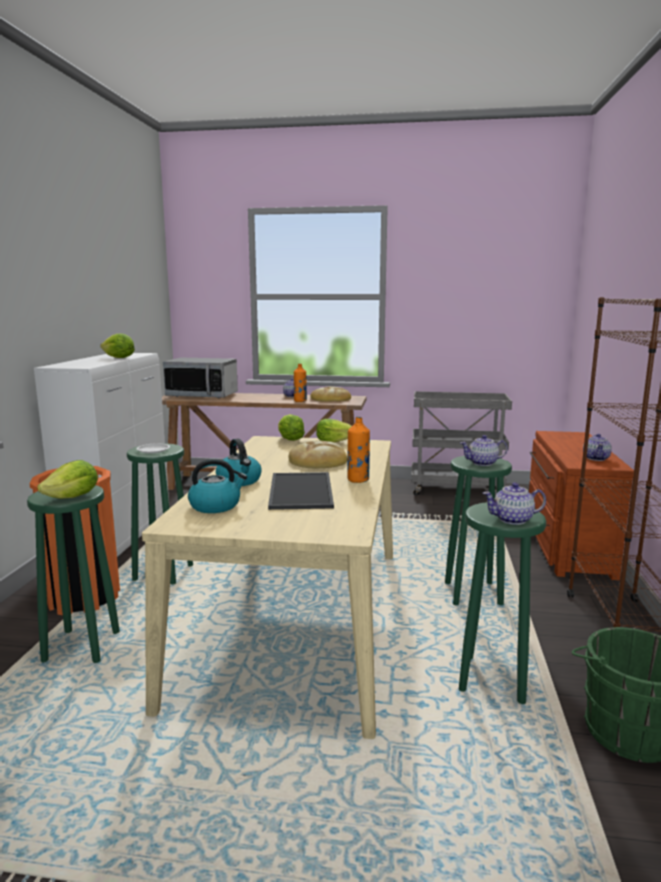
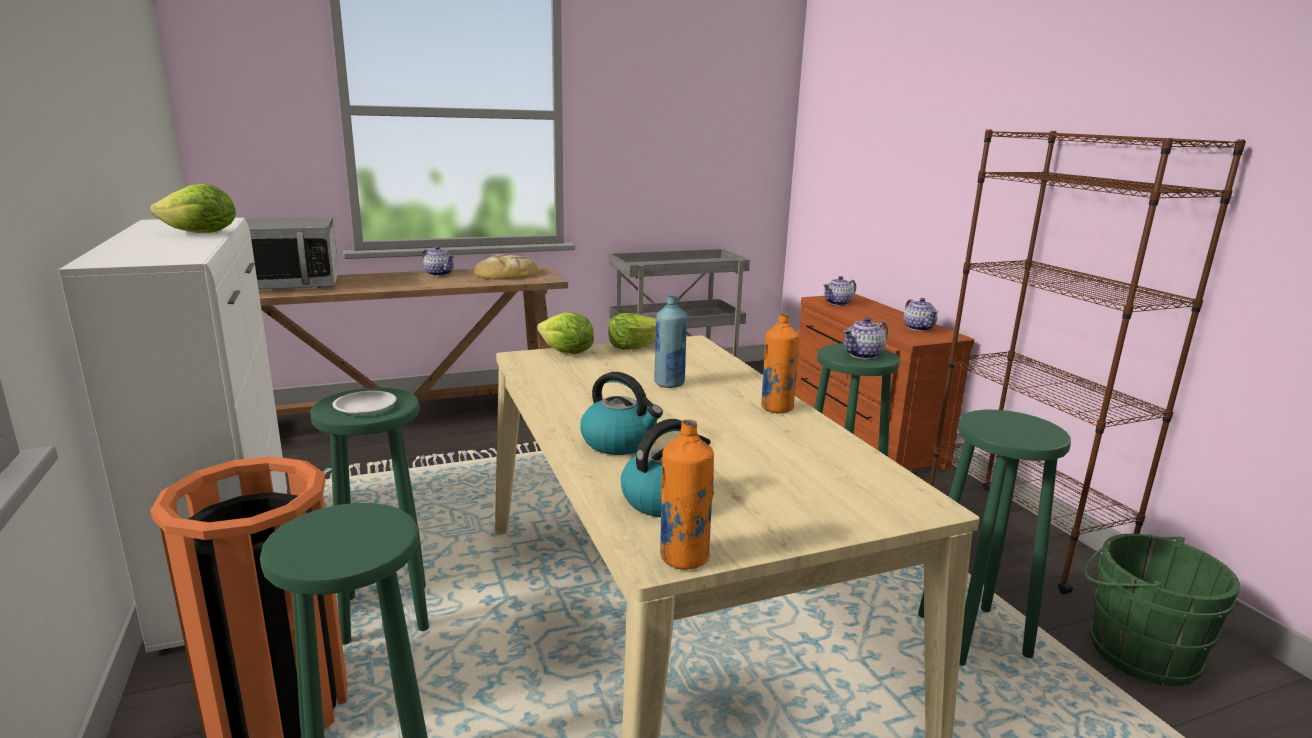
camera: 30 degrees left, 5 degrees up
(73, 497) = (374, 542): lettuce -> none
(299, 490) = (734, 442): tray -> none
(300, 401) = (467, 282): orange bottle -> orange bottle (684, 557)
(318, 460) = (669, 383): bread -> blue bottle
(513, 519) = (1036, 434): teapot -> teapot (838, 303)

